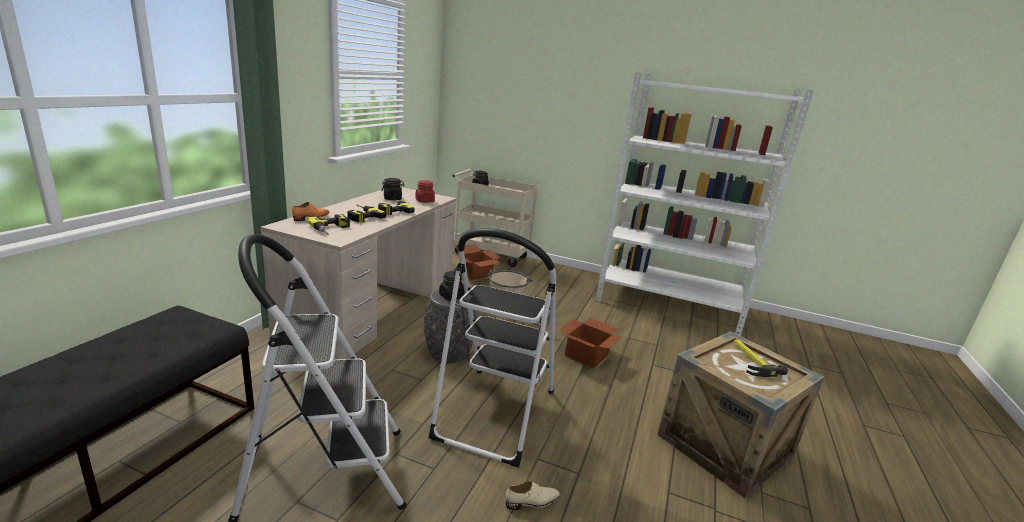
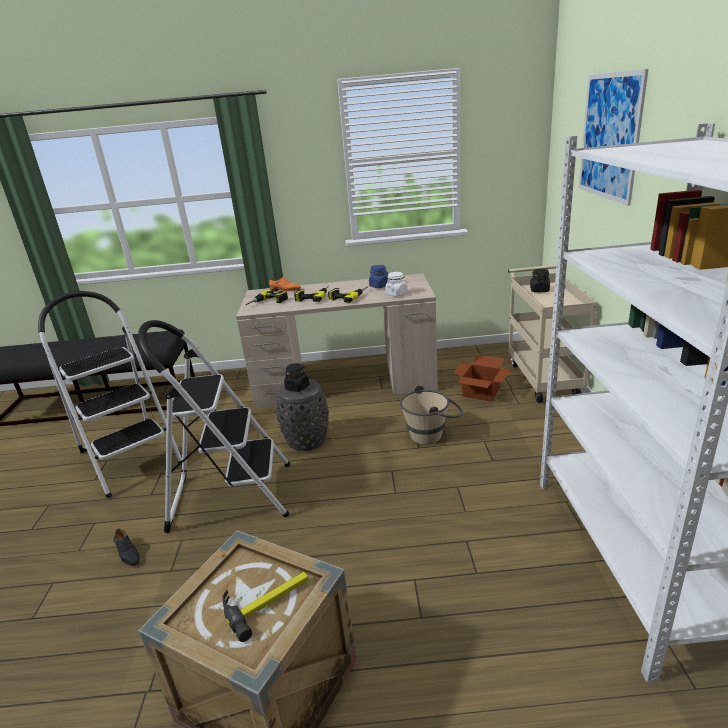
camera: 70 degrees right, 5 degrees up
(392, 198) = (379, 286): black jar -> blue jar
(424, 201) = (396, 294): red jar -> white jar
(532, 502) = (128, 554): beige shoe -> black shoe
(537, 75) = (609, 136): none -> picture
(587, 355) = (382, 519): cardboard box -> none

